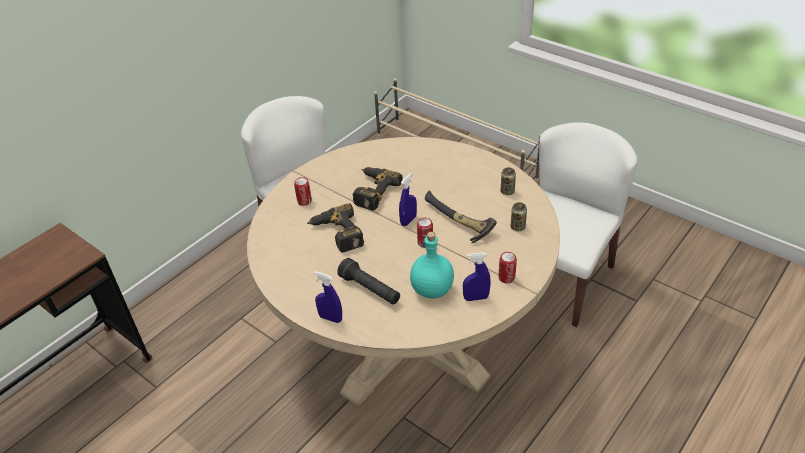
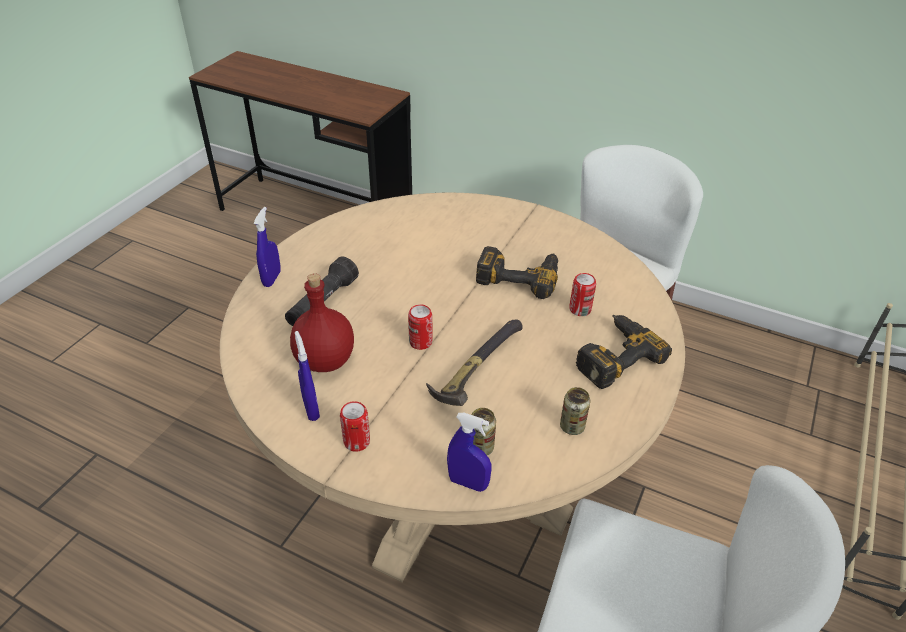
camera: 75 degrees right, 0 degrees up
(304, 201) = (478, 223): can -> can (580, 309)
(336, 234) = (421, 259): power drill -> power drill (613, 355)
(408, 220) = (465, 319): blue spray bottle -> blue spray bottle (468, 483)
(432, 289) = (326, 361): turquoise bottle -> red bottle

